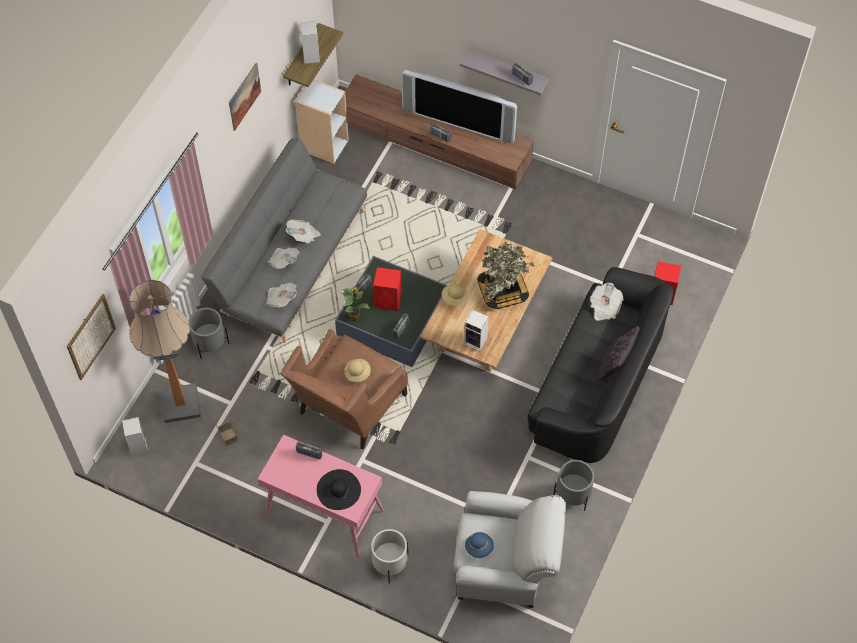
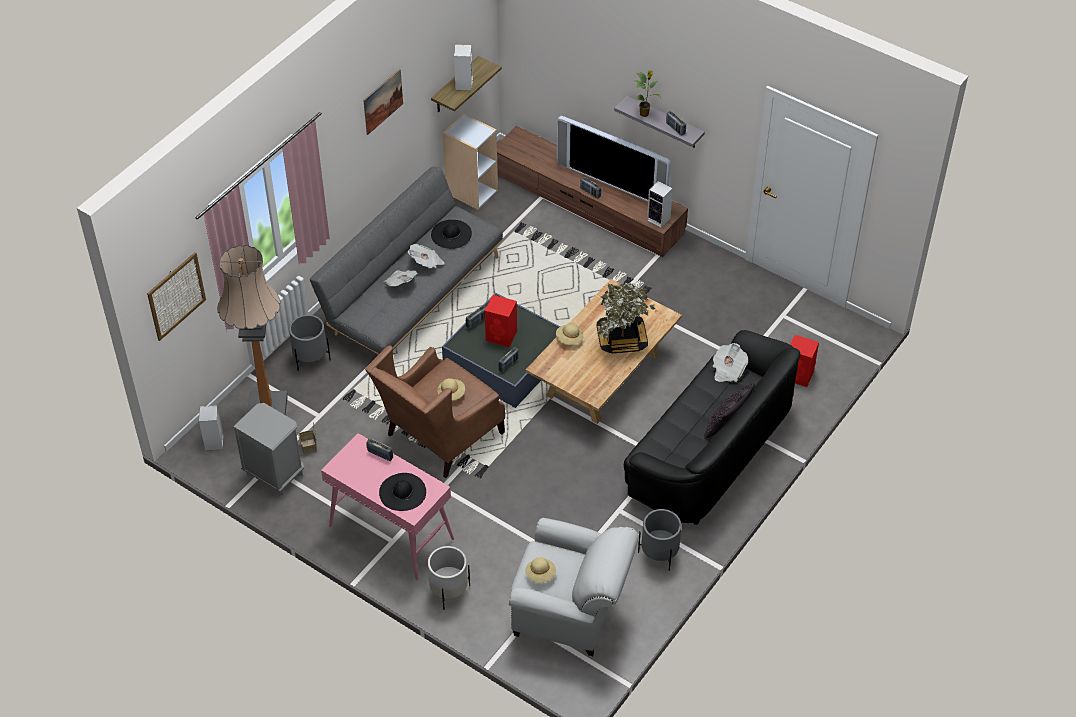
camera: 10 degrees right, 10 degrees down
(202, 471) = (274, 474): none -> grey nightstand
(281, 299) = (390, 317): newspaper -> none
(320, 202) = (451, 234): none -> black hat
(355, 317) = (463, 347): potted plant -> potted plant (645, 114)
(476, 341) = (583, 382): speaker -> speaker (659, 220)
(479, 547) = (540, 575): blue hat -> beige hat

